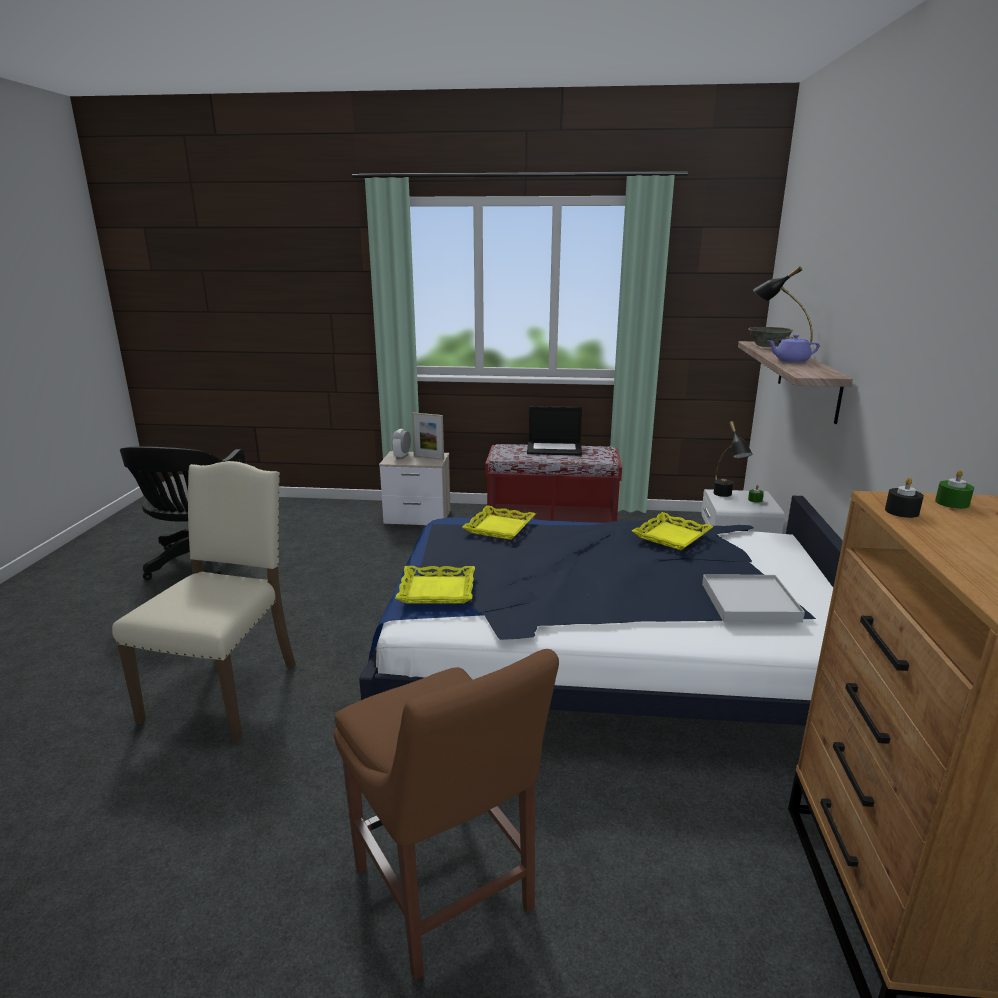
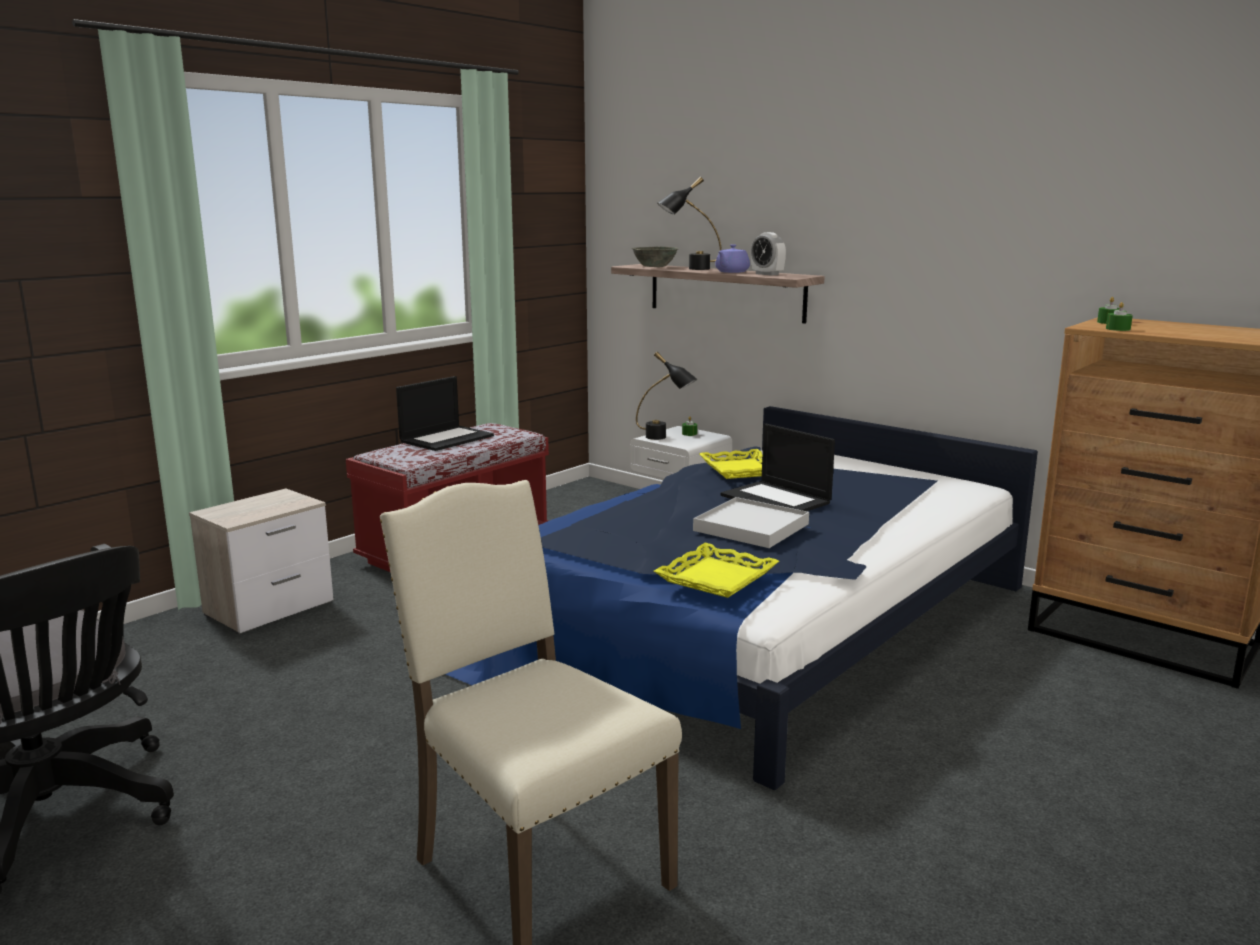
camera: 55 degrees left, 5 degrees down
(402, 456) = (233, 511): alarm clock -> alarm clock (767, 274)
(428, 457) = (277, 500): picture frame -> none
(446, 895) = (1044, 807): brown chair -> none
(499, 527) = (598, 518): yellow tray -> none
(626, 566) = (777, 499): none -> laptop
(749, 602) = (891, 487): white tray -> white tray (750, 527)
(901, 511) = (1118, 329): black candle -> green candle

